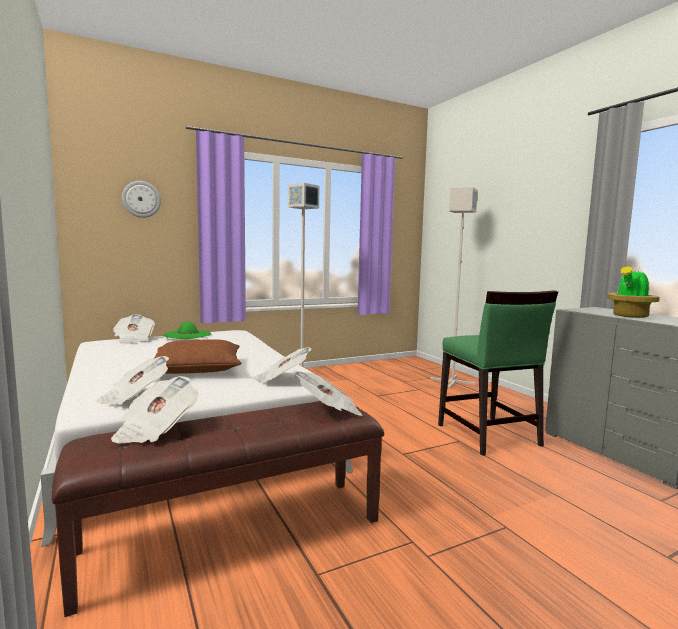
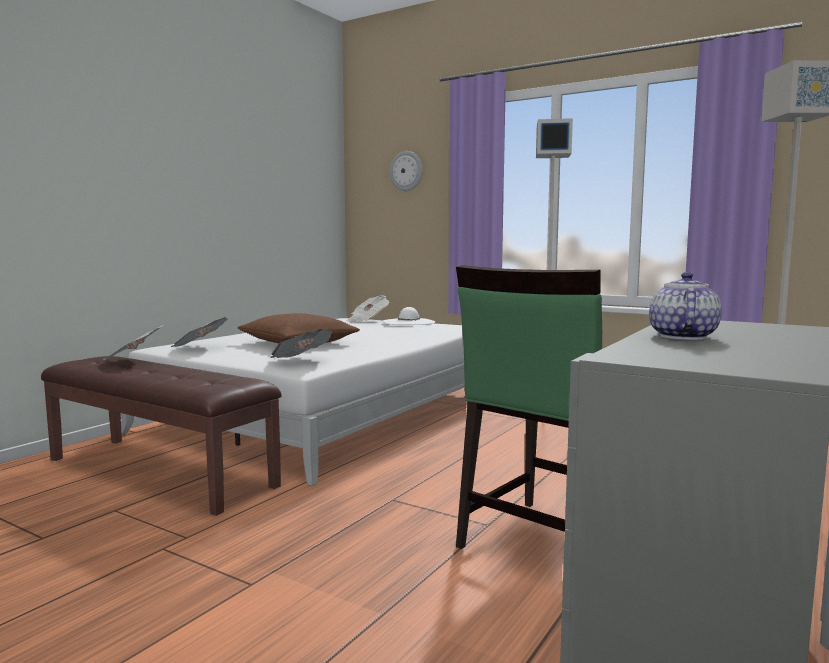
camera: 60 degrees right, 0 degrees up
(187, 334) = (408, 322): green hat -> white hat
(328, 410) = (217, 382): newspaper -> none
(629, 316) = (682, 336): potted plant -> teapot

